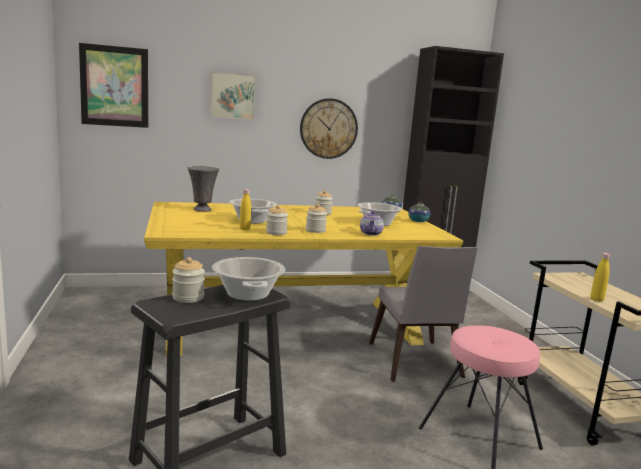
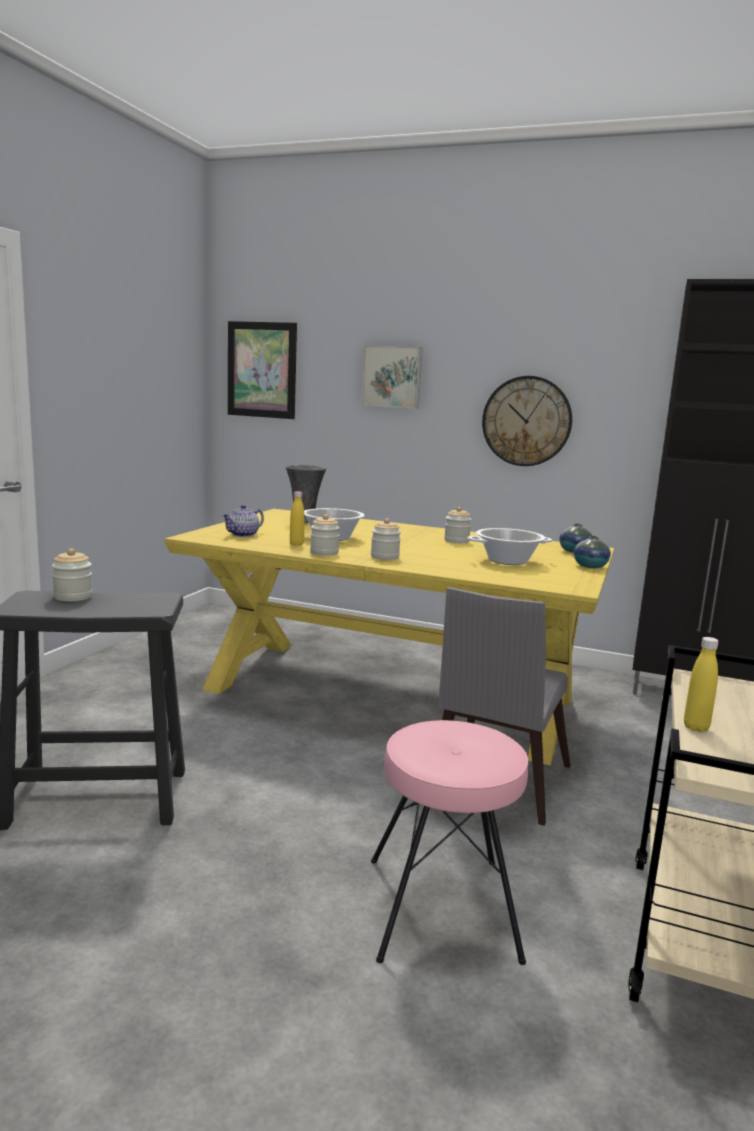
camera: 35 degrees right, 0 degrees up
(248, 294) = (136, 605): cooking pot -> none
(371, 233) = (458, 570): teapot -> teapot (243, 535)

